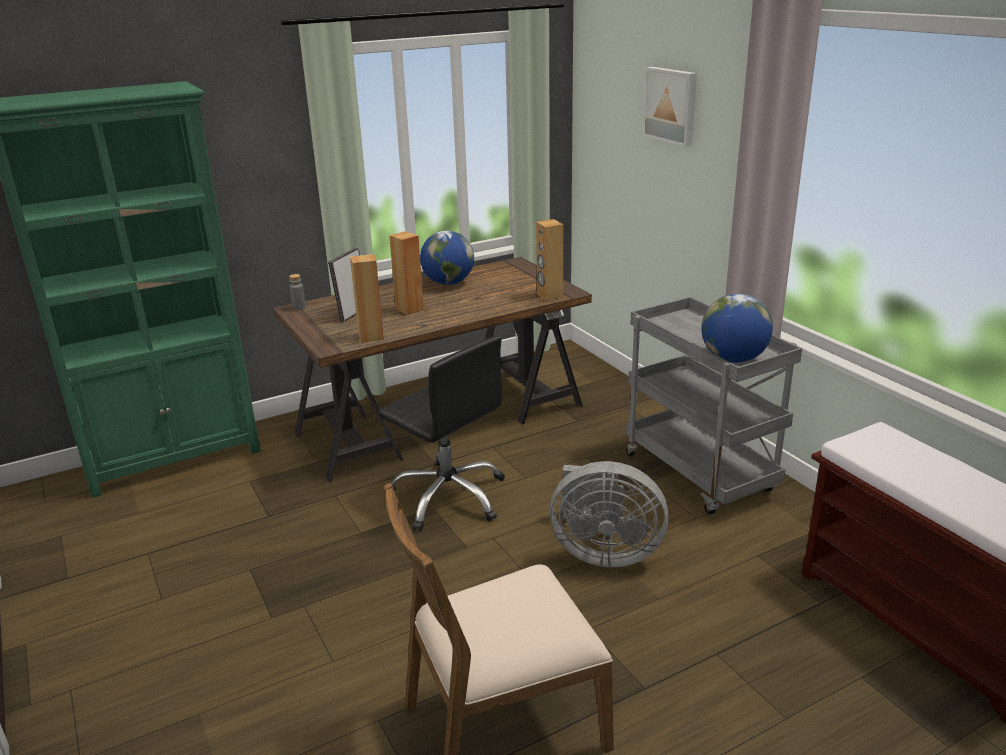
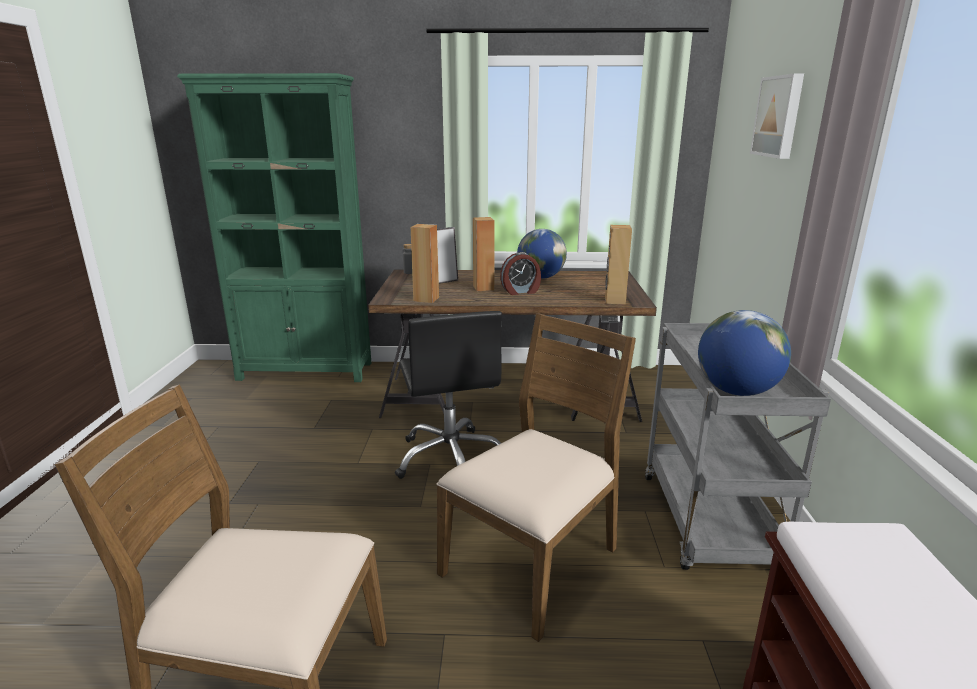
camera: 30 degrees right, 5 degrees down
(452, 305) = (520, 291): none -> alarm clock
(603, 552) = (533, 562): grey fan -> brown chair

